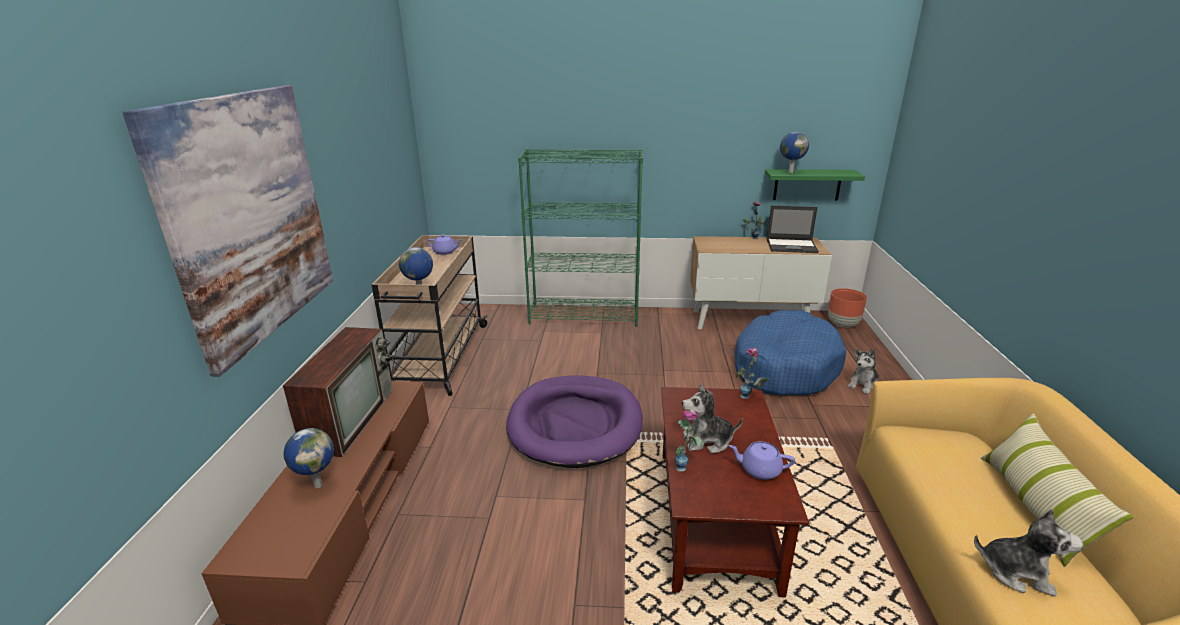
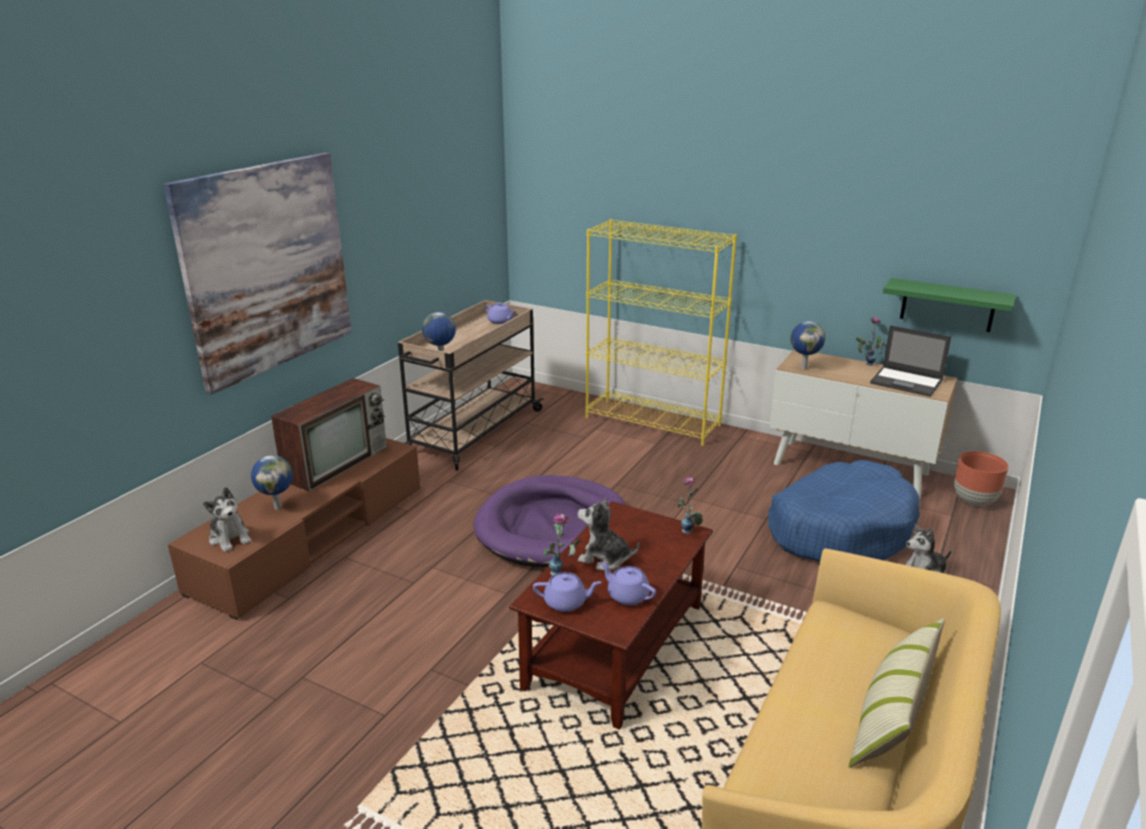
camera: 25 degrees right, 0 degrees up
(584, 316) = (653, 421): green bookcase -> yellow bookcase
(718, 495) = (566, 602): none -> purple teapot
(790, 172) = (915, 287): globe -> globe (803, 368)
(1016, 572) = (790, 754): plush toy -> plush toy (230, 538)

